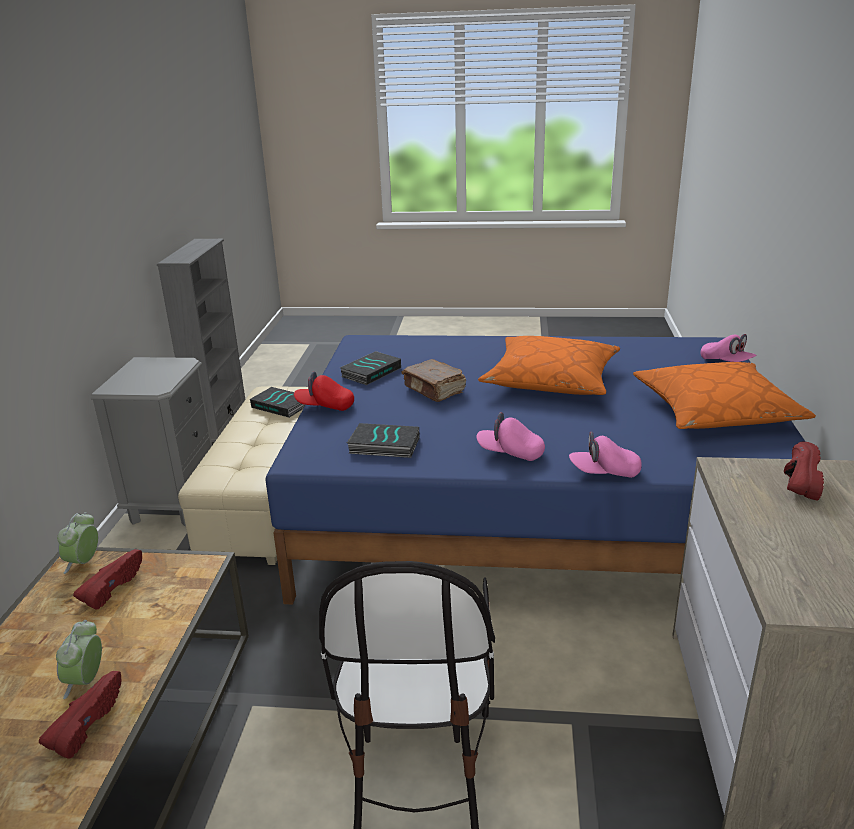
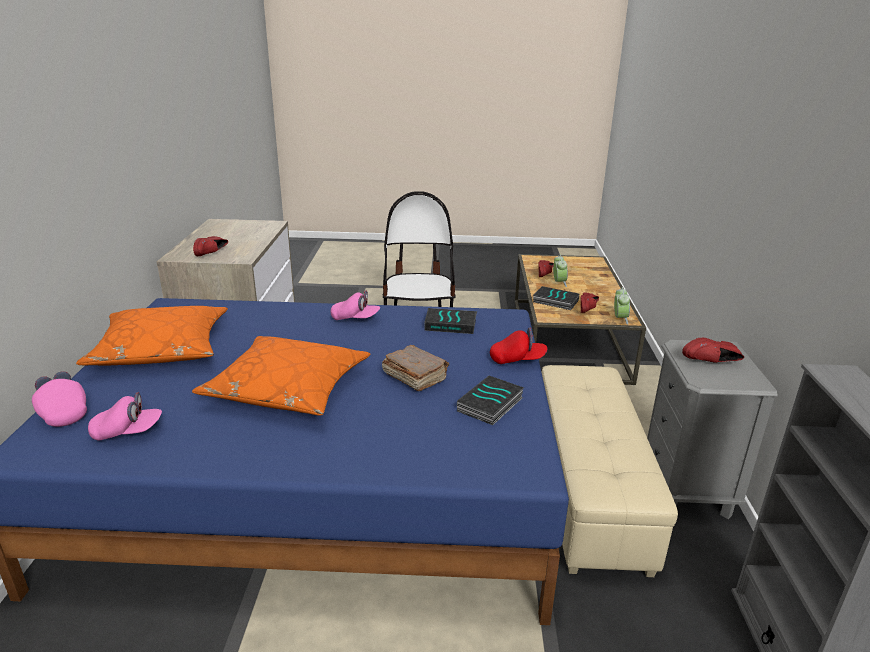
camera: 175 degrees right, 0 degrees up
(151, 375) = (712, 362): none -> red shoe
(282, 406) = (605, 462): book -> book (555, 301)
(604, 472) = (296, 306): pink cap -> pink cap (128, 432)

